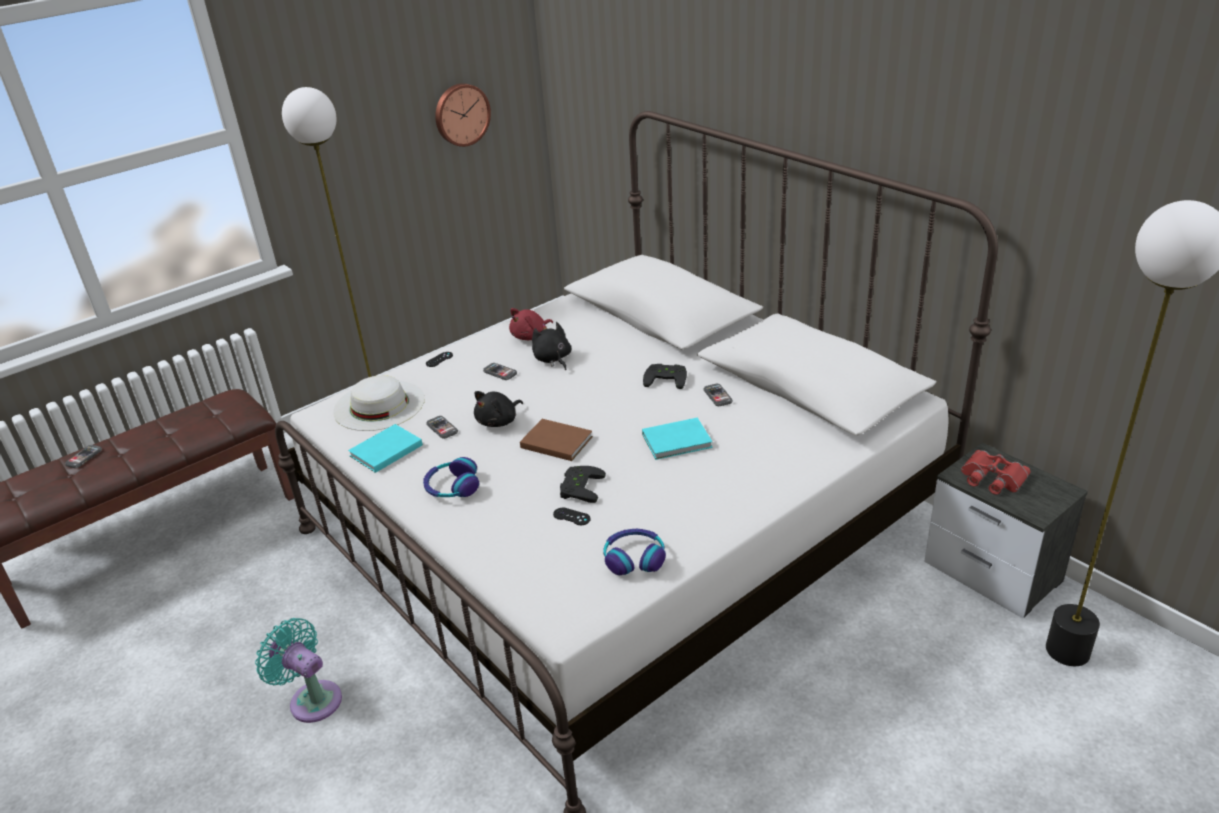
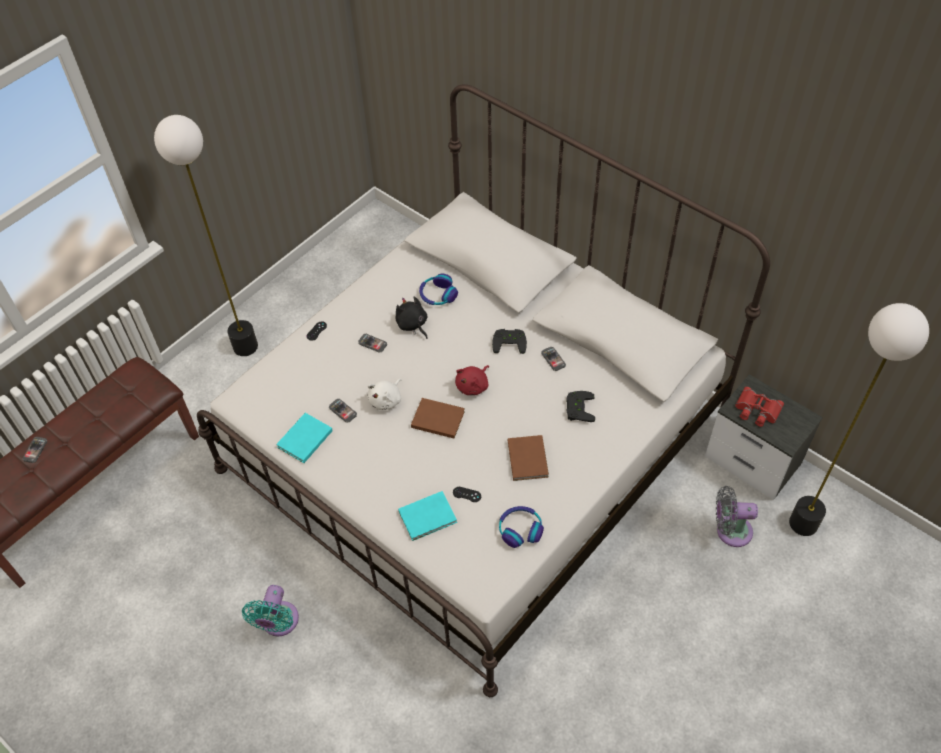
camera: 10 degrees left, 20 degrees up
(312, 699) = (278, 623): turquoise fan -> turquoise fan turned 105 degrees counterclockwise
(379, 405) = (282, 389): white hat -> none
(452, 487) = (369, 473): headphones -> headphones (438, 295)
(461, 114) = (287, 71): wall clock -> none
(499, 421) = (386, 400): black plush toy -> white plush toy
(531, 336) = (387, 298): red plush toy -> red plush toy (473, 386)
(579, 487) = (465, 465): black game controller -> black game controller (577, 408)
(663, 485) = (528, 458): none -> brown book
(679, 441) = (531, 411): turquoise book -> turquoise book (429, 517)
(957, 650) = (730, 531): none -> grey fan

